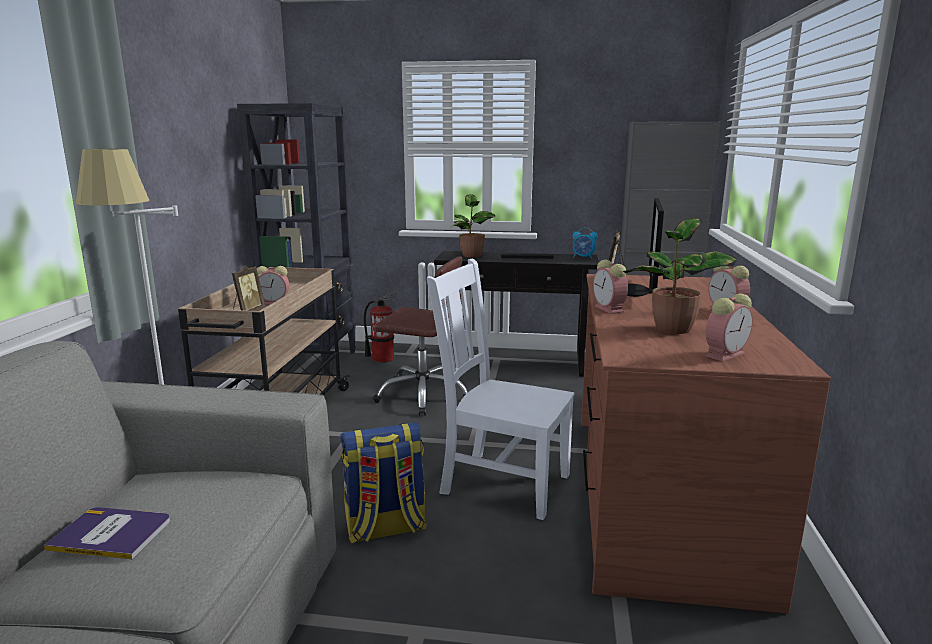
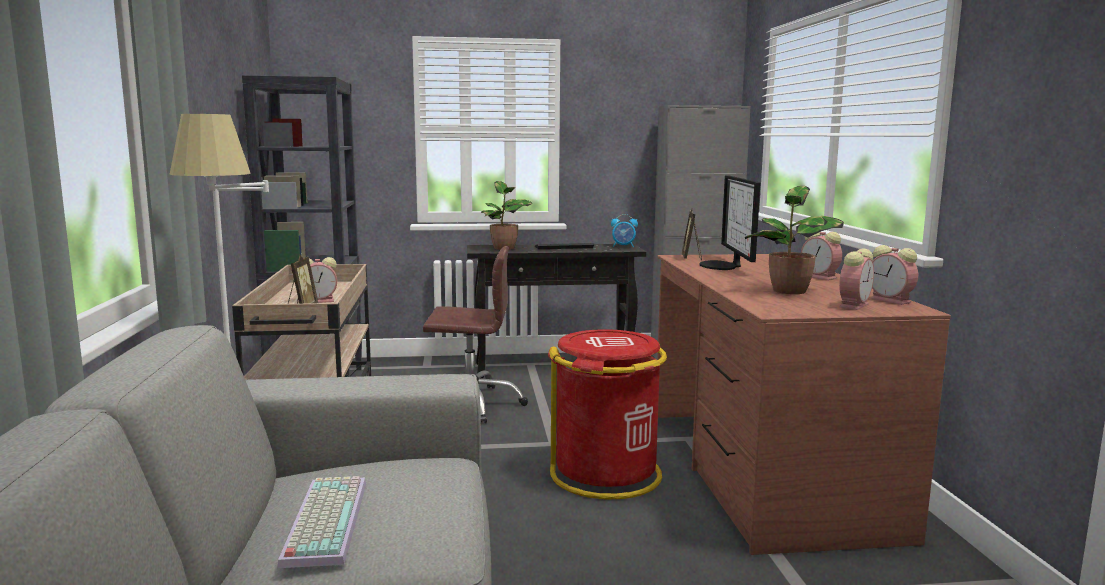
camera: 15 degrees left, 5 degrees down
(111, 534) = (323, 520): book -> keyboard
(382, 359) = (400, 373): fire extinguisher -> none
(385, 528) = (512, 529): backpack -> none
(501, 482) = (606, 475): white chair -> red trash can
(610, 309) = (716, 280): alarm clock -> alarm clock (892, 300)

